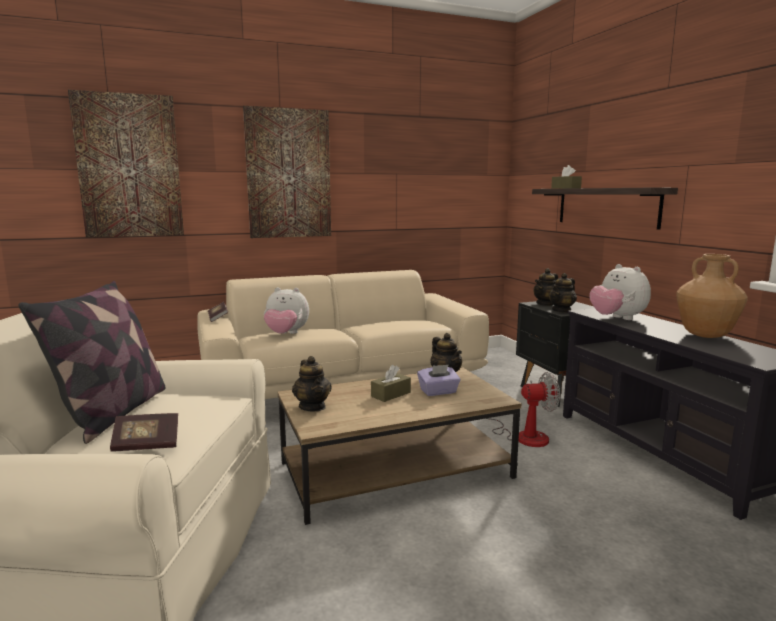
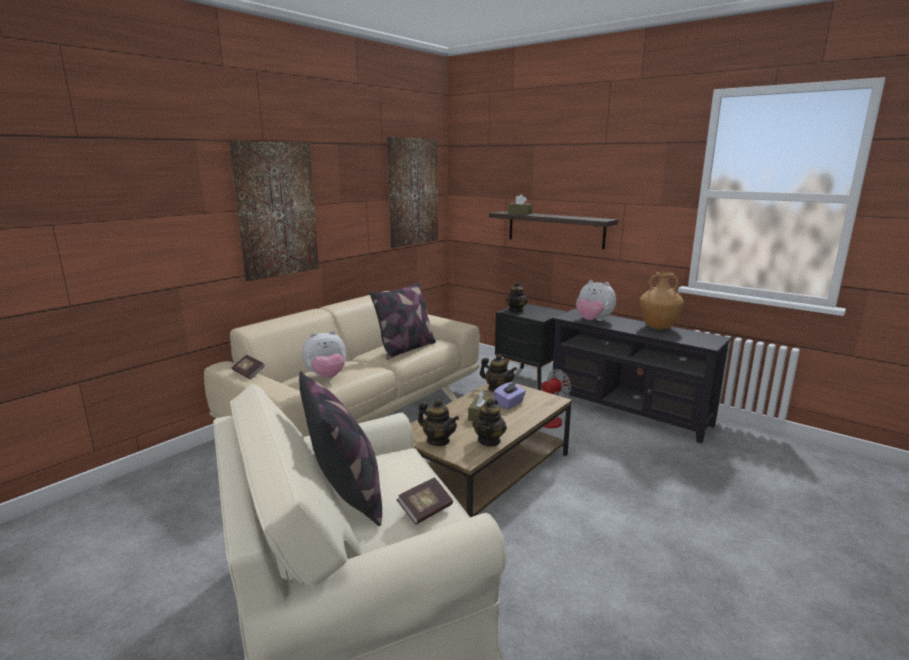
camera: 30 degrees left, 5 degrees up
(129, 166) = (111, 217): picture -> picture (412, 192)
(391, 325) = (406, 349): none -> pillow
(562, 310) = (536, 316): teapot -> teapot (489, 441)

